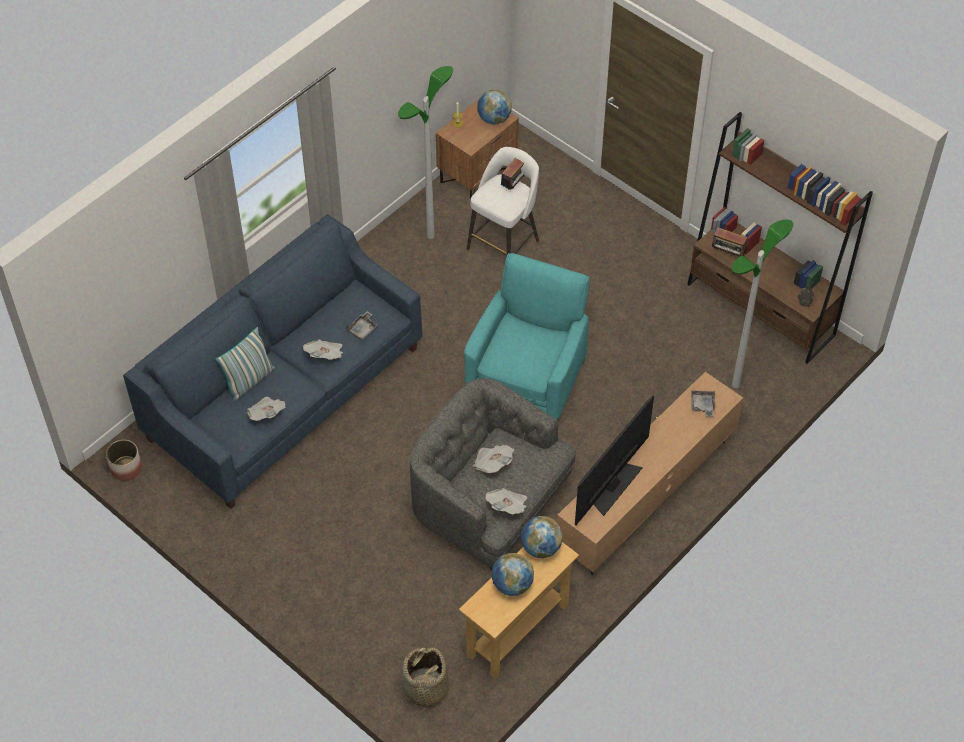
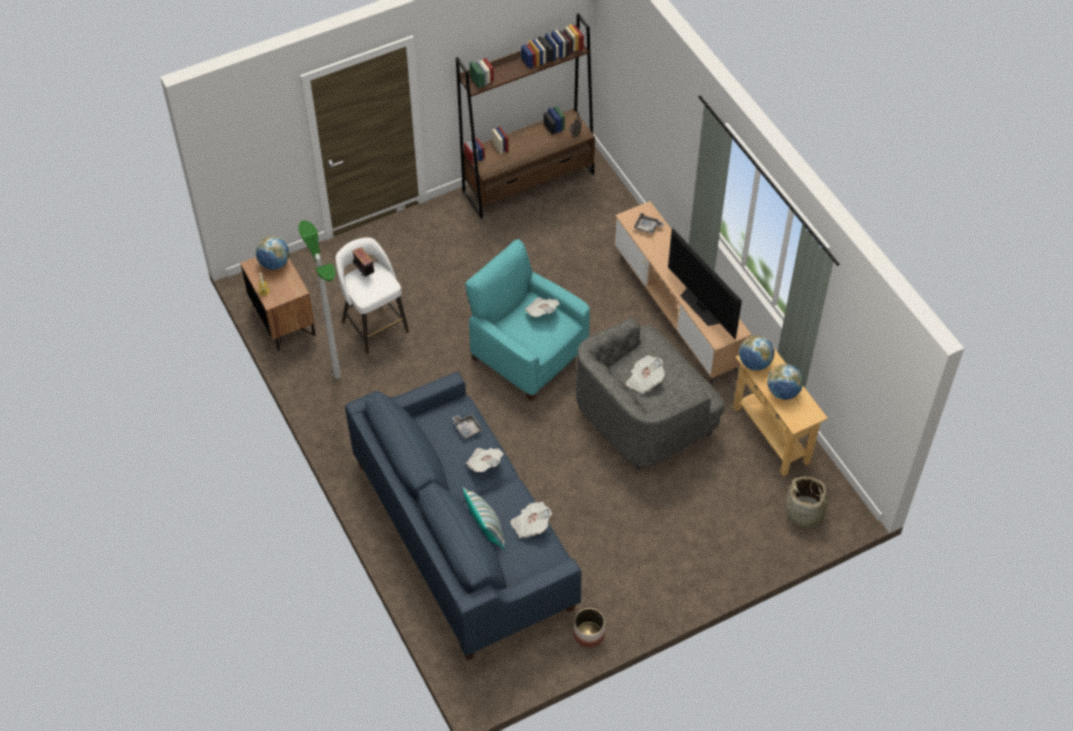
camera: 70 degrees left, 0 degrees up
(126, 468) = (493, 685): planter -> planter (588, 634)
(508, 507) = (691, 382): newspaper -> newspaper (541, 312)
(728, 254) = (503, 163): radio -> none
(735, 384) = (594, 223): floor lamp -> none

